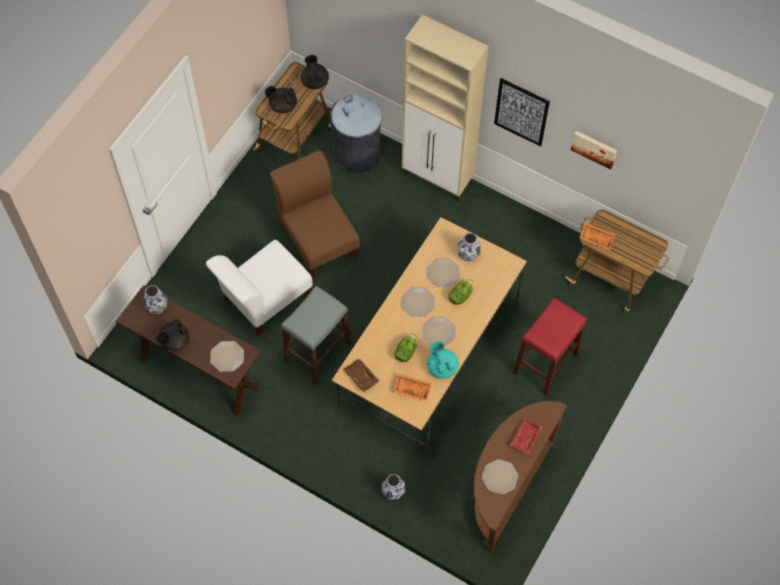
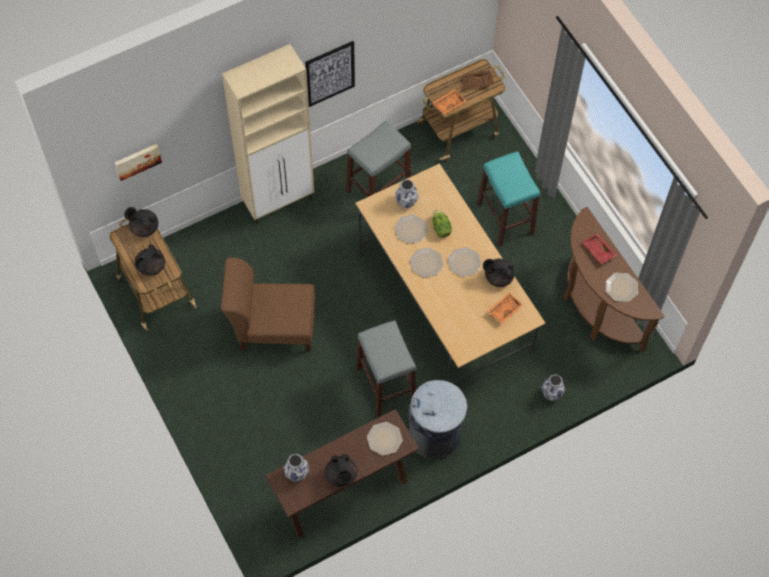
camera: 60 degrees left, 0 degrees up
(264, 300) = (306, 402): white chair -> none
(356, 154) = (209, 251): grey trash can -> grey trash can (434, 436)
(360, 377) = (470, 343): brown tray -> brown tray (477, 83)
(405, 351) = (467, 296): lettuce -> none
(442, 367) = (498, 277): turquoise teapot -> black teapot
(504, 246) = (378, 188): none -> grey stool
(545, 363) = (505, 219): red stool -> turquoise stool
(594, 148) = (400, 43): picture -> picture (137, 160)

